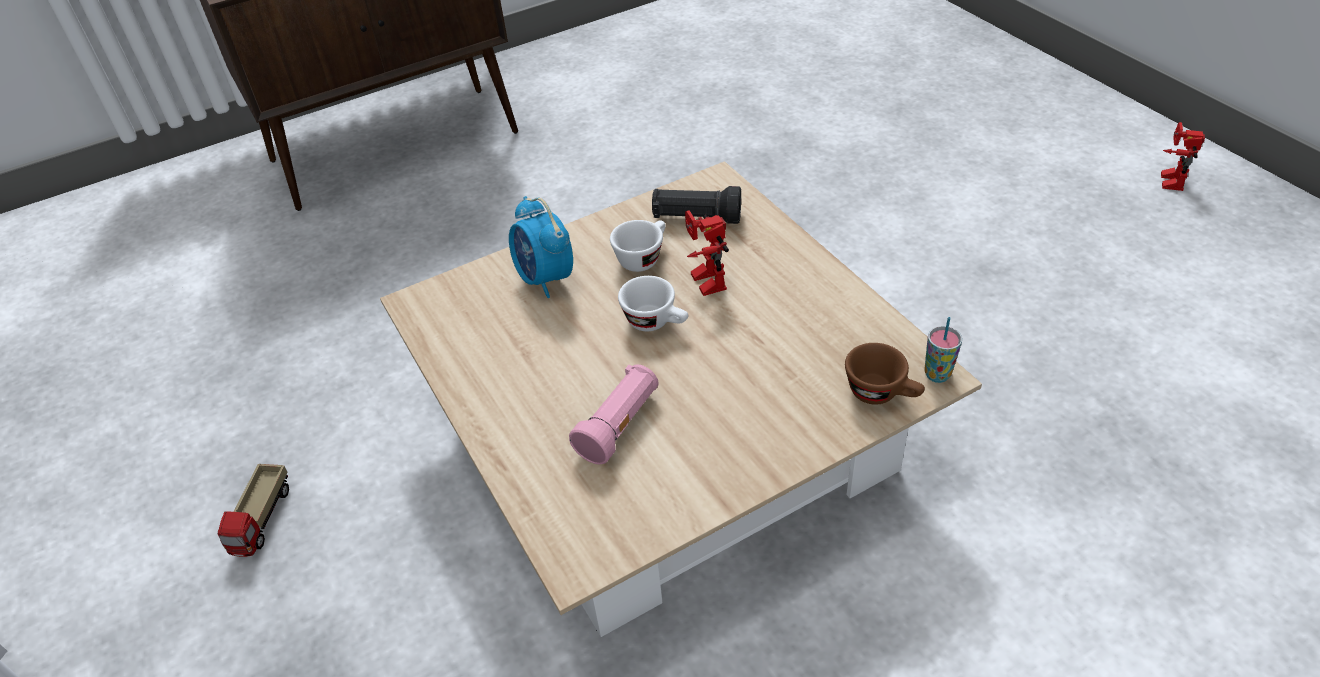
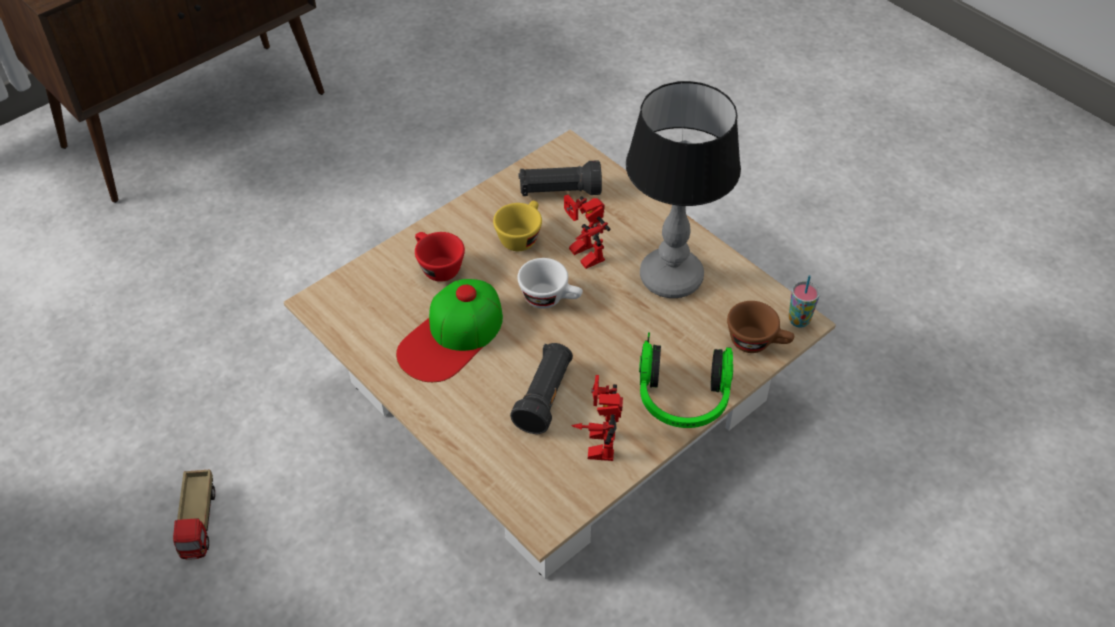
camera: 15 degrees left, 5 degrees up
(538, 350) = (452, 336): none -> cap
(545, 279) = (436, 266): alarm clock -> red cup
(619, 425) = (544, 397): pink flashlight -> black flashlight
(643, 257) = (521, 236): white cup -> yellow cup
(778, 448) = (683, 400): none -> headphones
(795, 313) = (669, 277): none -> table lamp
(1167, 180) = (952, 98): toy robot -> toy robot (596, 441)

